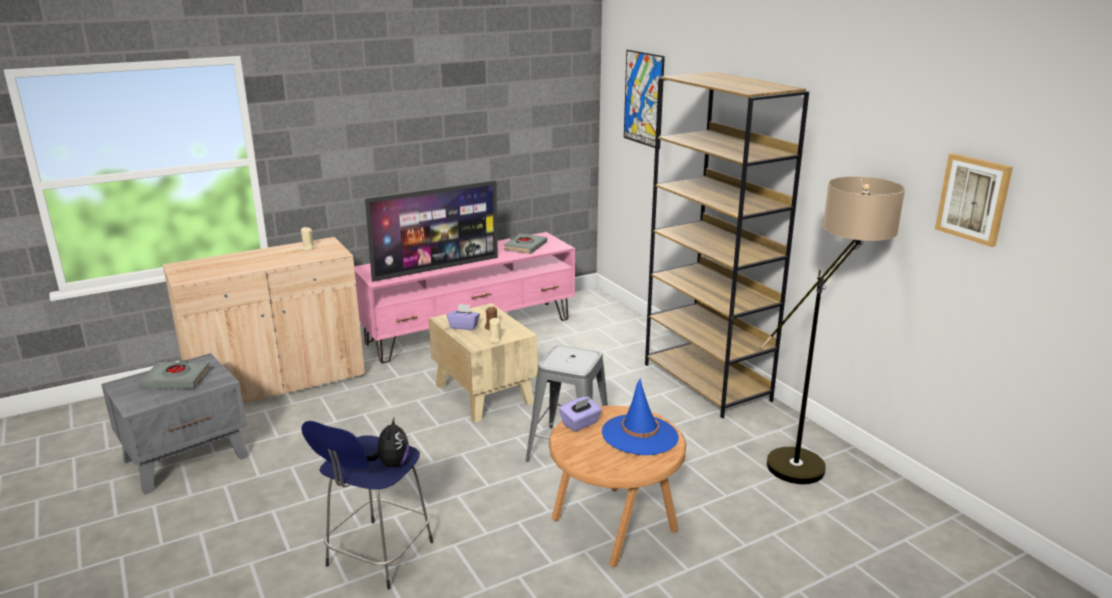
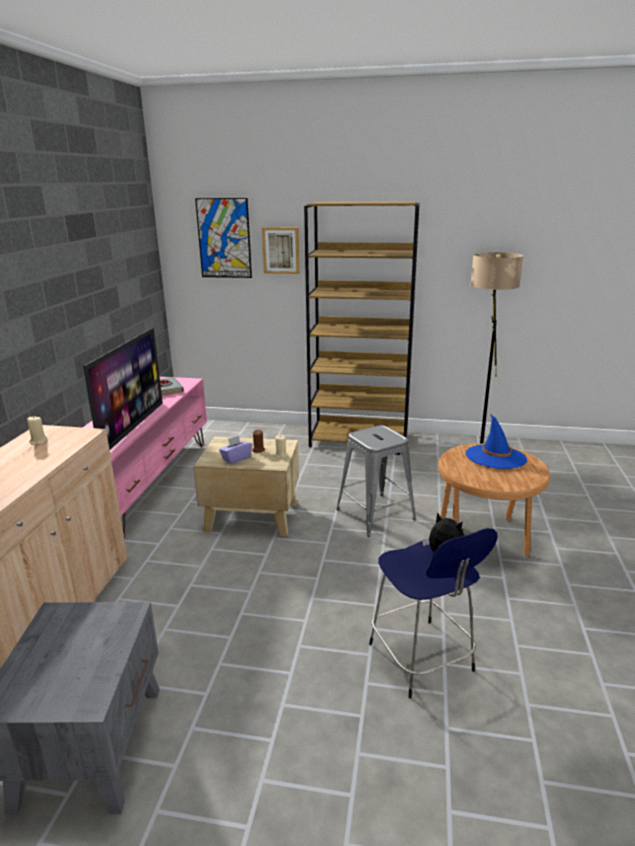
camera: 50 degrees left, 0 degrees up
(177, 379) = (69, 646): grey book -> none
(580, 423) = (459, 469): purple tissue box -> none
(973, 199) = (555, 250): picture -> picture (281, 250)

